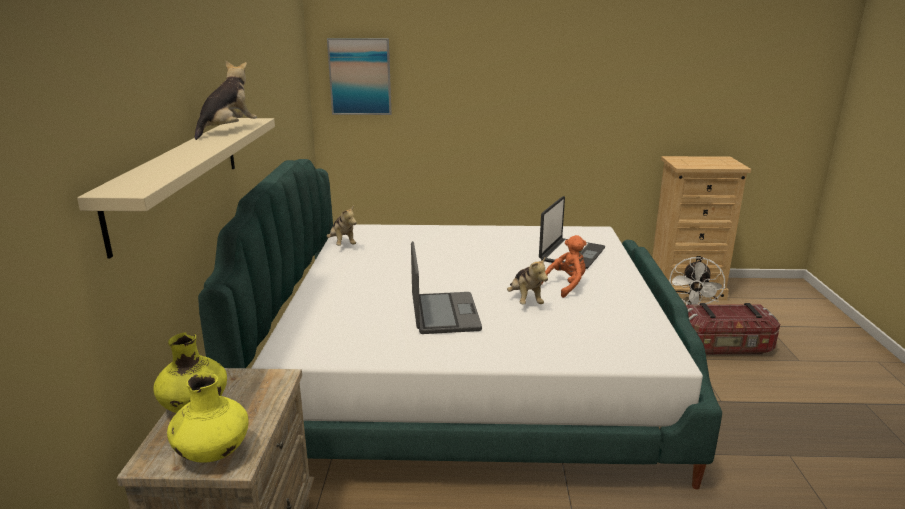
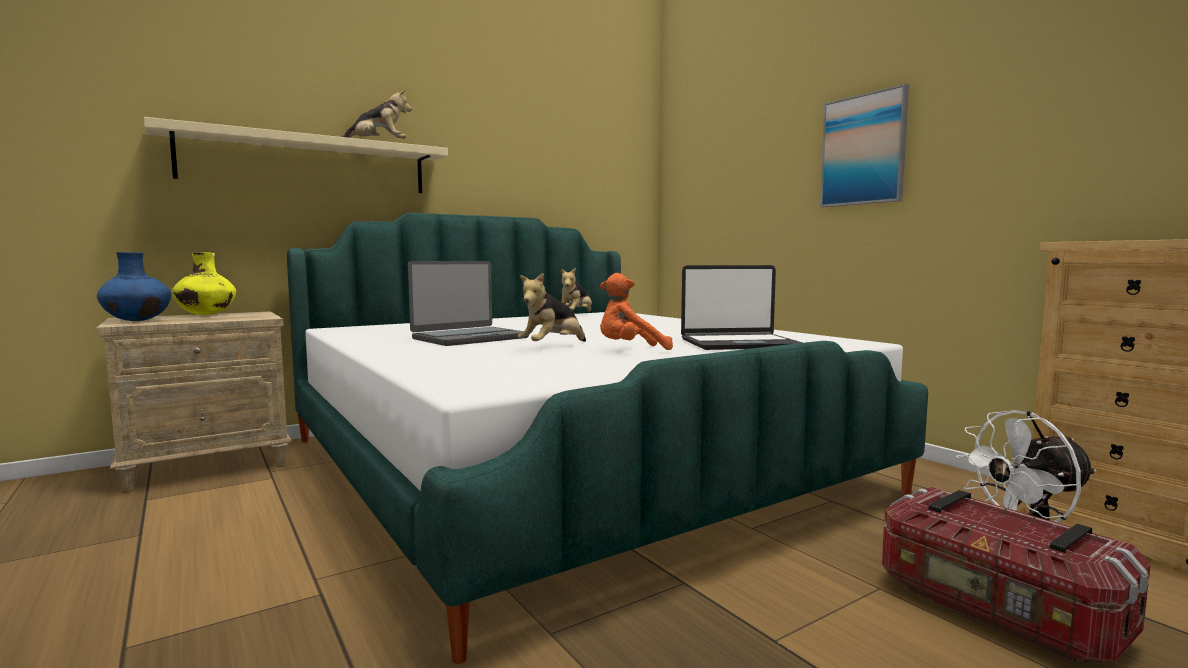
camera: 55 degrees right, 15 degrees down
(212, 453) = (137, 321): yellow vase -> blue vase
(360, 76) = (692, 166): picture -> picture (863, 150)
(566, 285) = (630, 350): orange plush toy -> orange plush toy turned 150 degrees clockwise

